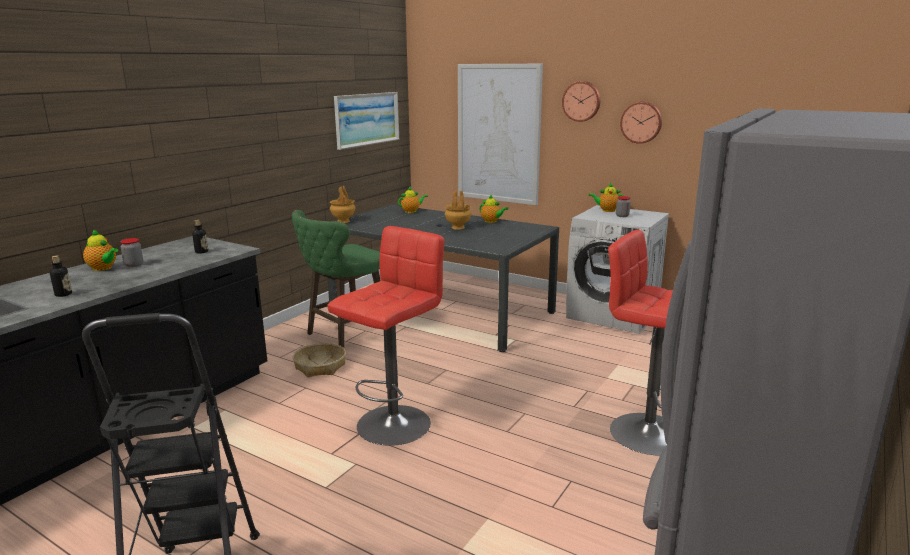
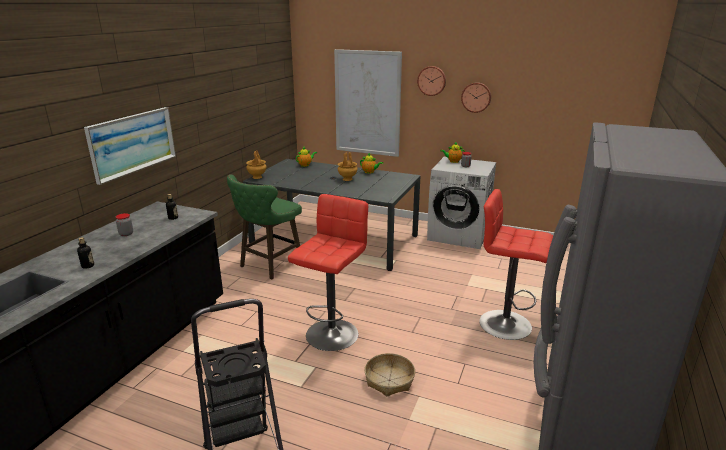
camera: 10 degrees left, 5 degrees up
(103, 268) = (103, 239): teapot -> none
(320, 366) = (260, 293): basket -> basket (389, 380)
(367, 119) = (266, 94): picture -> picture (132, 143)

